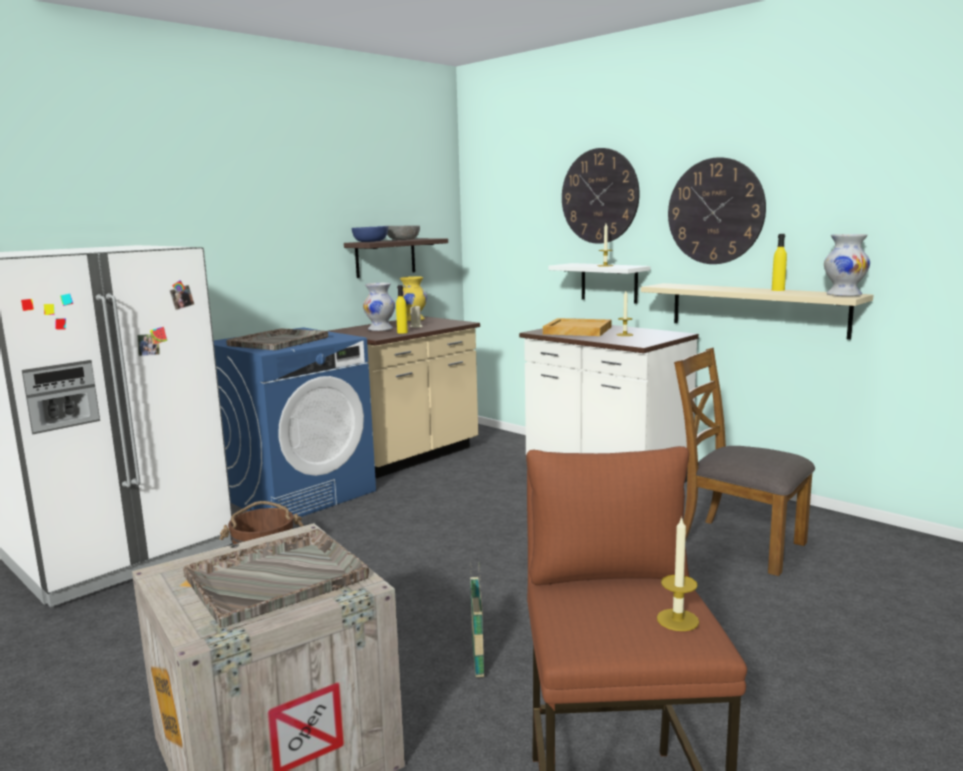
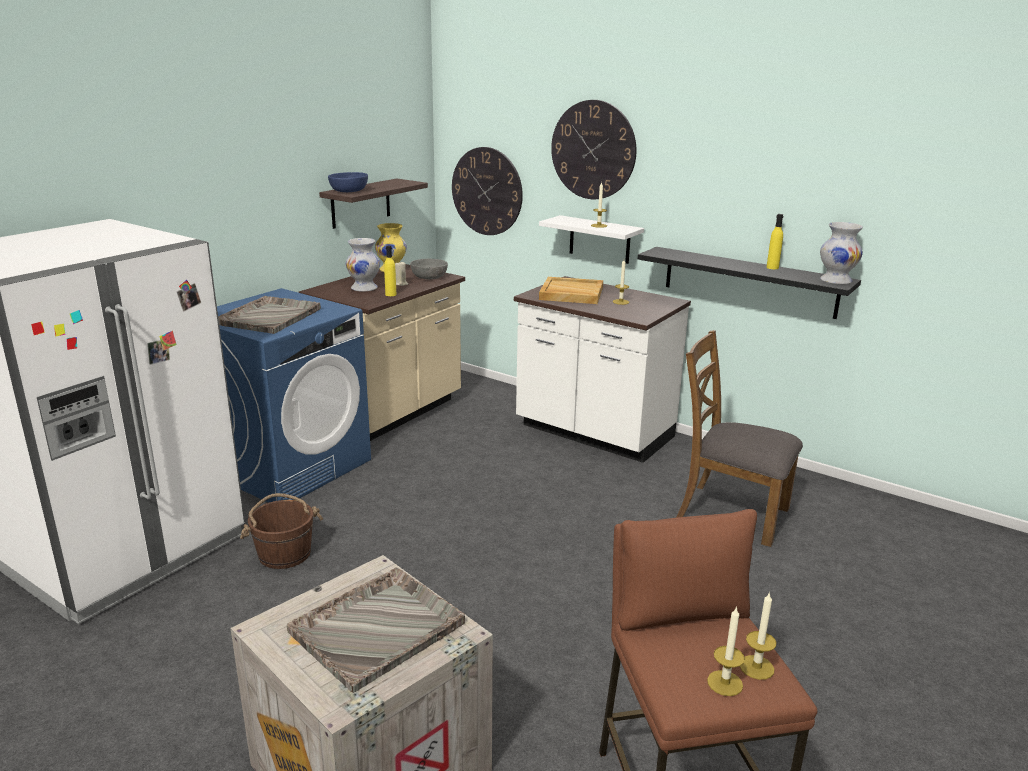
camera: 10 degrees left, 10 degrees up
(403, 239) = (380, 185): grey bowl -> grey bowl (429, 277)
(478, 660) = (526, 656): basket -> none
(632, 631) = (725, 683): none -> candle
(715, 211) = (714, 182): wall clock -> wall clock (487, 191)
(756, 309) = (749, 282): beige shelf -> black shelf

